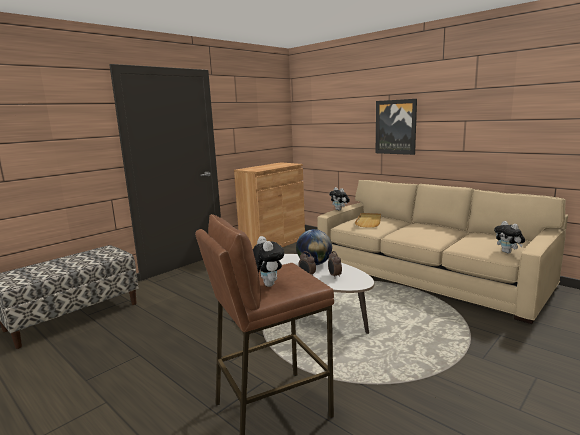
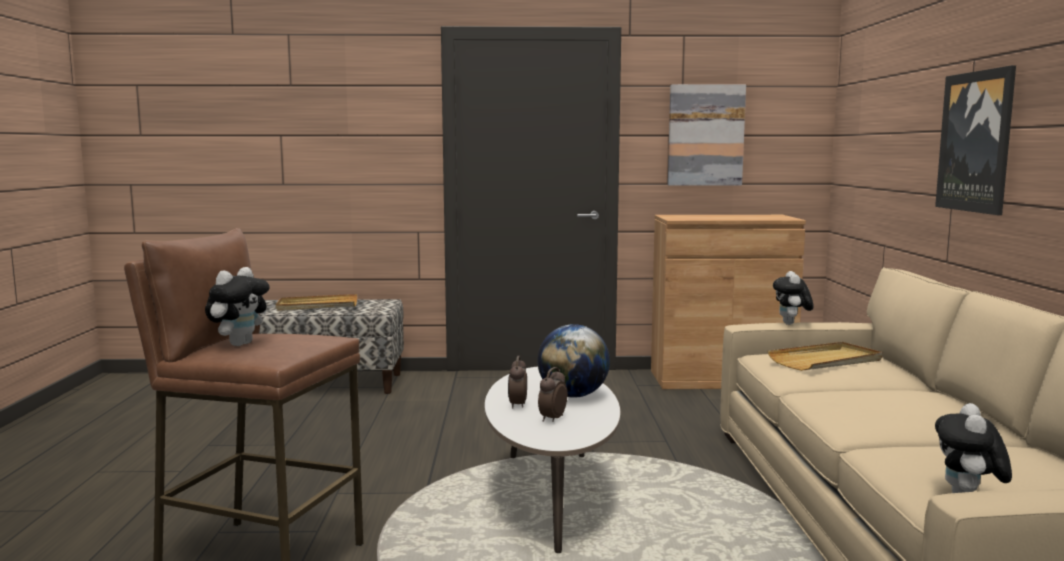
camera: 45 degrees right, 5 degrees down
(65, 263) = (317, 306): none -> beige tray
(248, 127) = (705, 135): none -> picture

